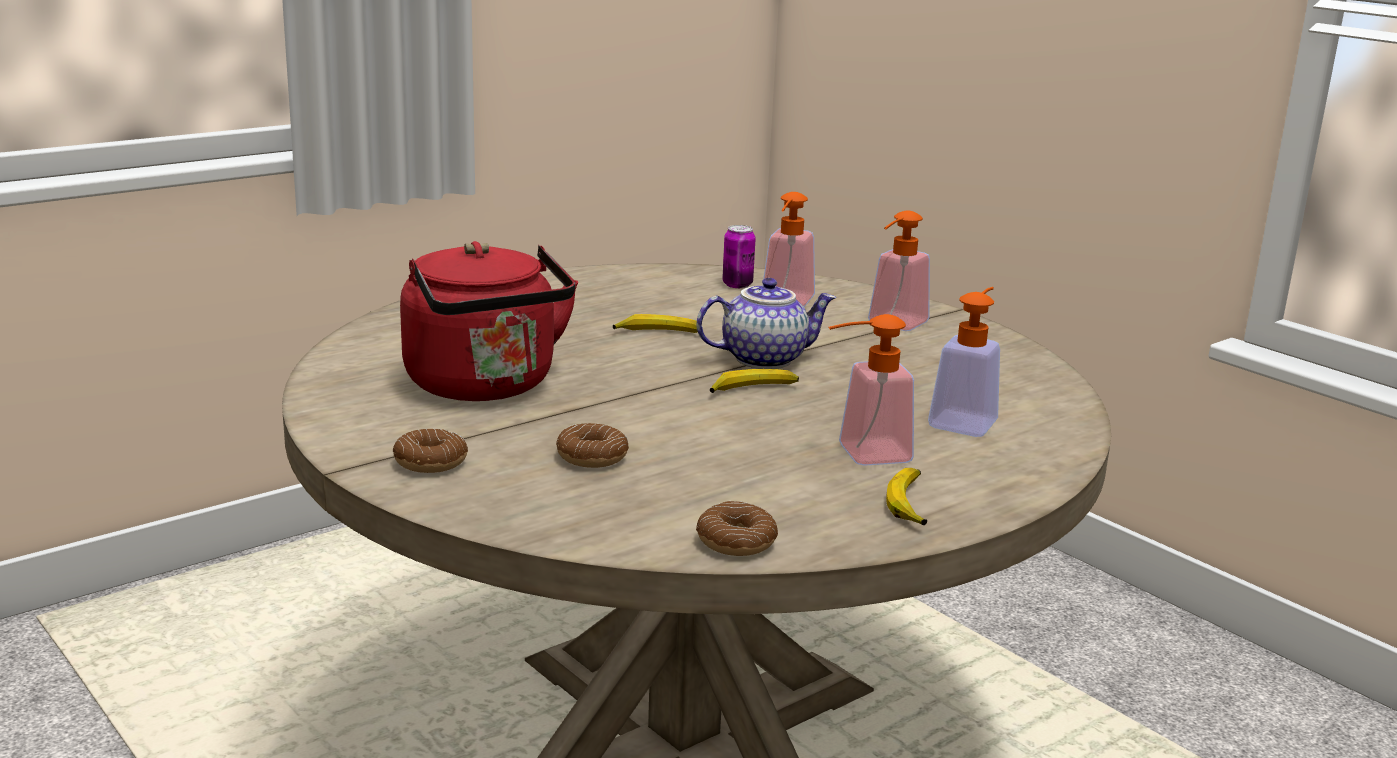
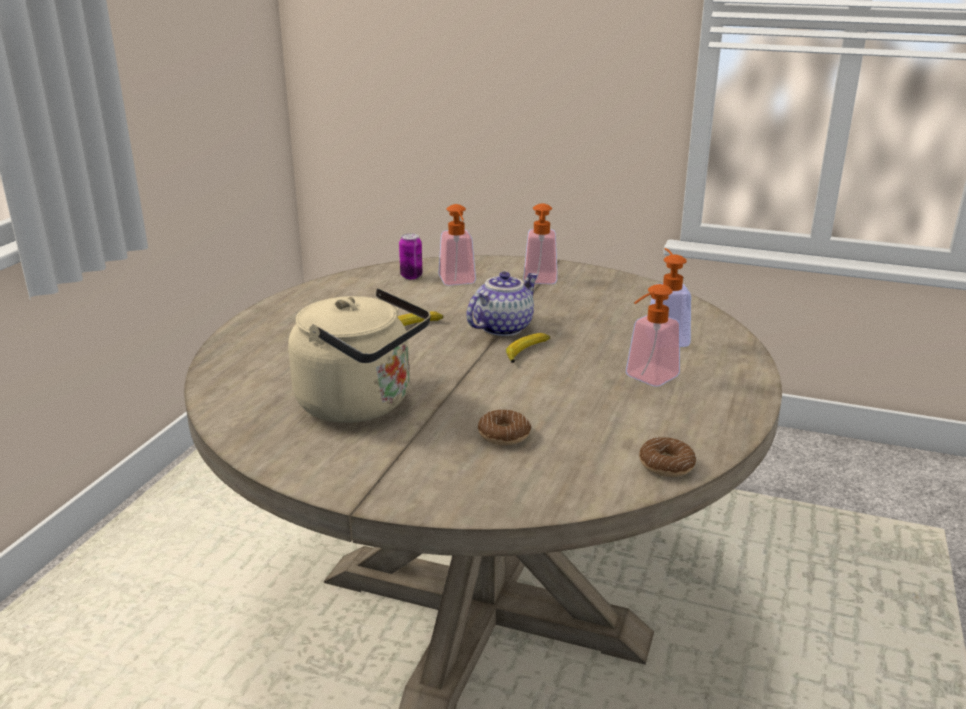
camera: 30 degrees left, 5 degrees up
(431, 462) = (409, 477): donut -> none
(486, 387) = (361, 404): red kettle -> beige kettle
(909, 504) = (714, 404): banana -> none

